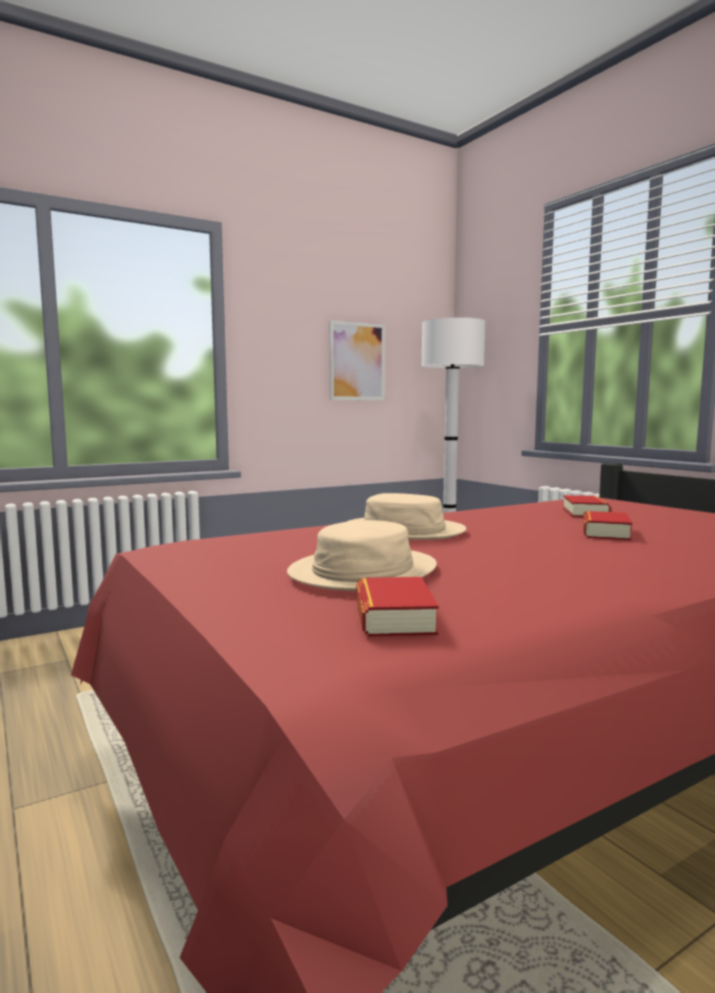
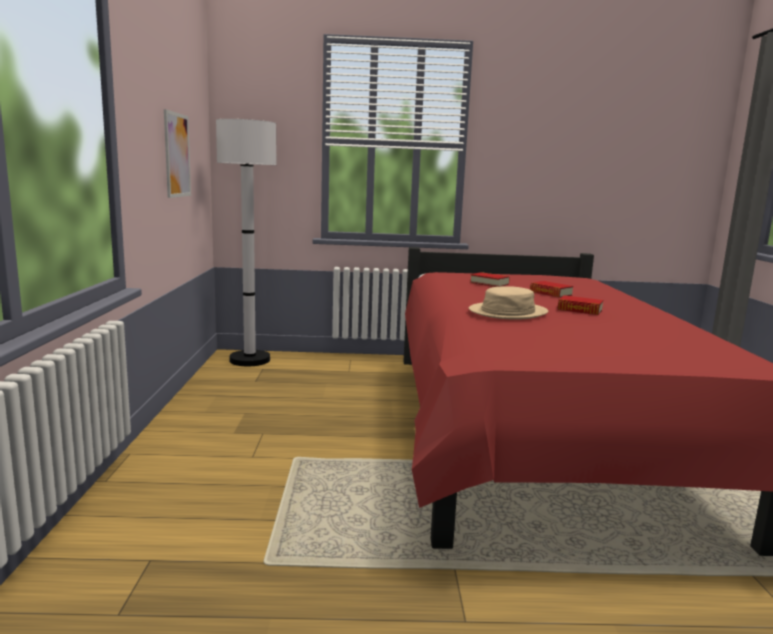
camera: 60 degrees left, 5 degrees up
(363, 571) = (612, 335): beige hat -> none
(394, 617) = (700, 346): book -> book (579, 310)

